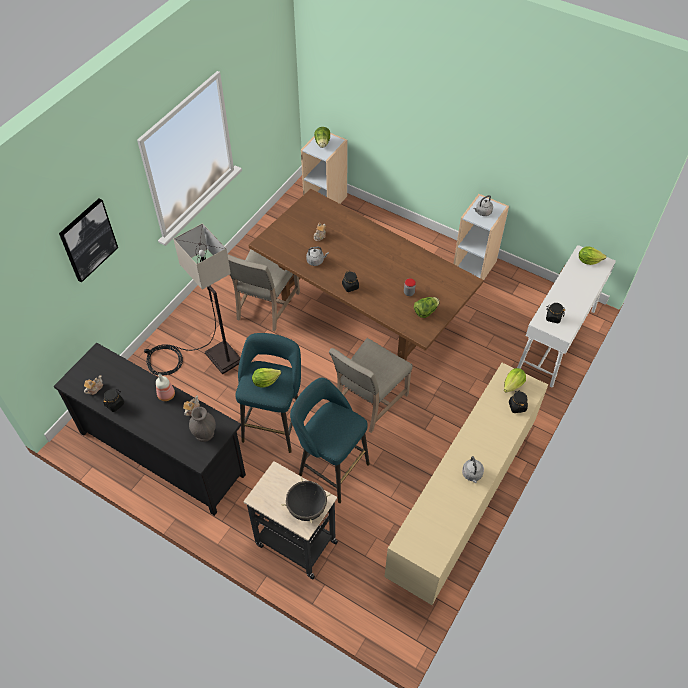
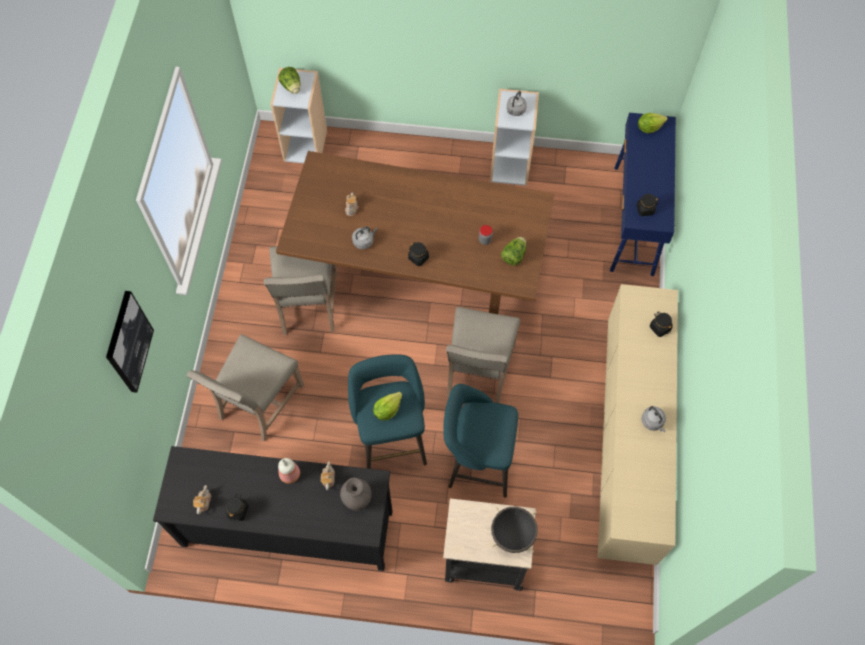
camera: 25 degrees left, 10 degrees up
(191, 358) = (258, 403): floor lamp -> beige chair
(513, 385) = (644, 305): lettuce -> none
(555, 340) = (632, 220): white console table -> blue console table

